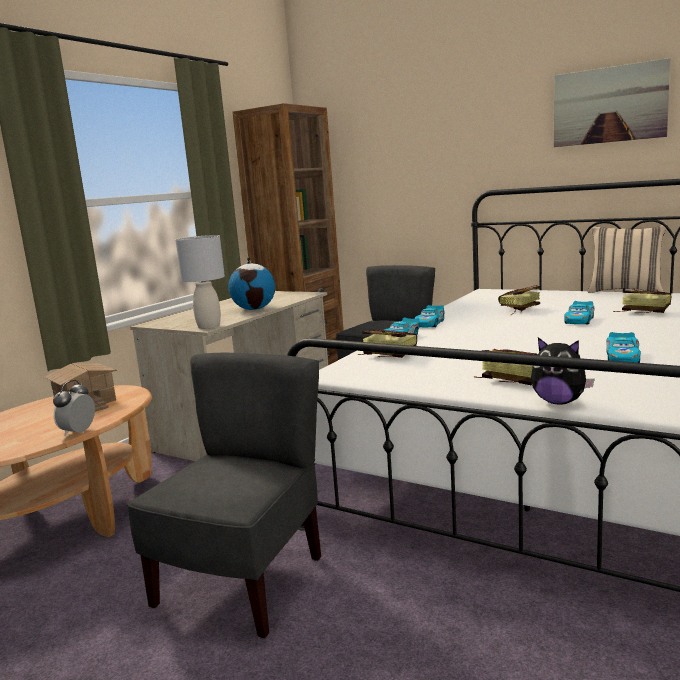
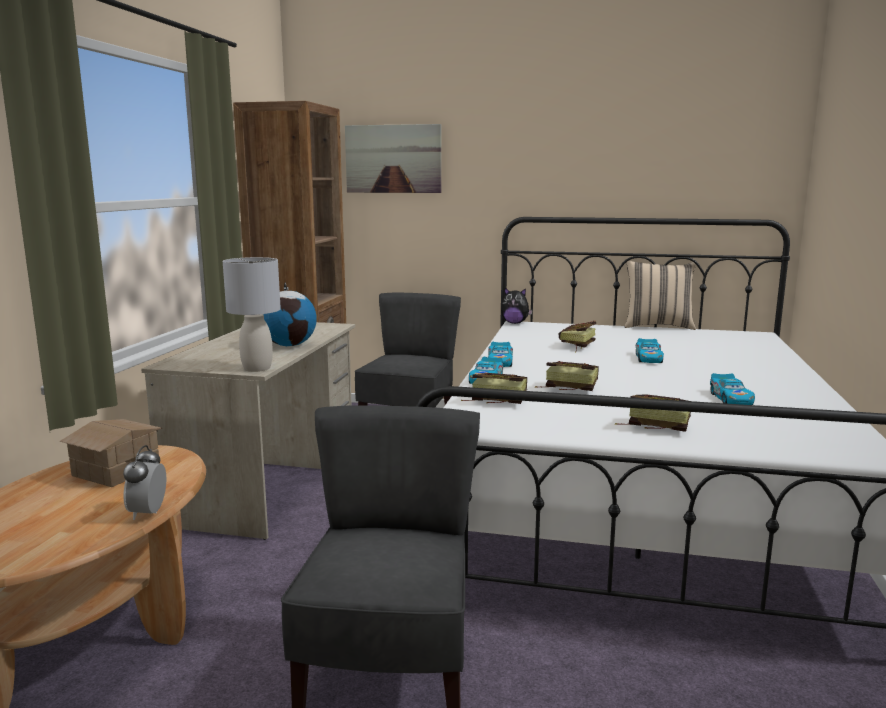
camera: 20 degrees left, 0 degrees up
(559, 402) = (724, 448): plush toy -> plush toy (514, 323)
(609, 105) = (645, 140): picture -> picture (393, 159)
(640, 312) = (695, 349): book -> book (565, 388)

